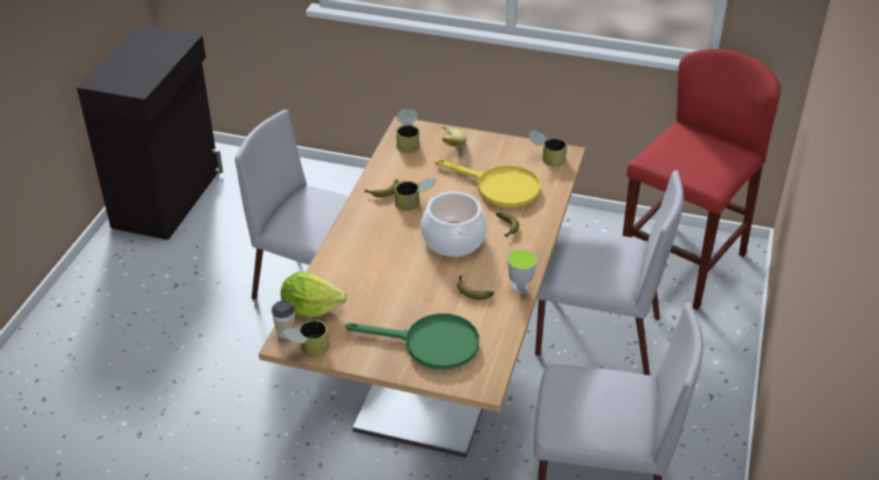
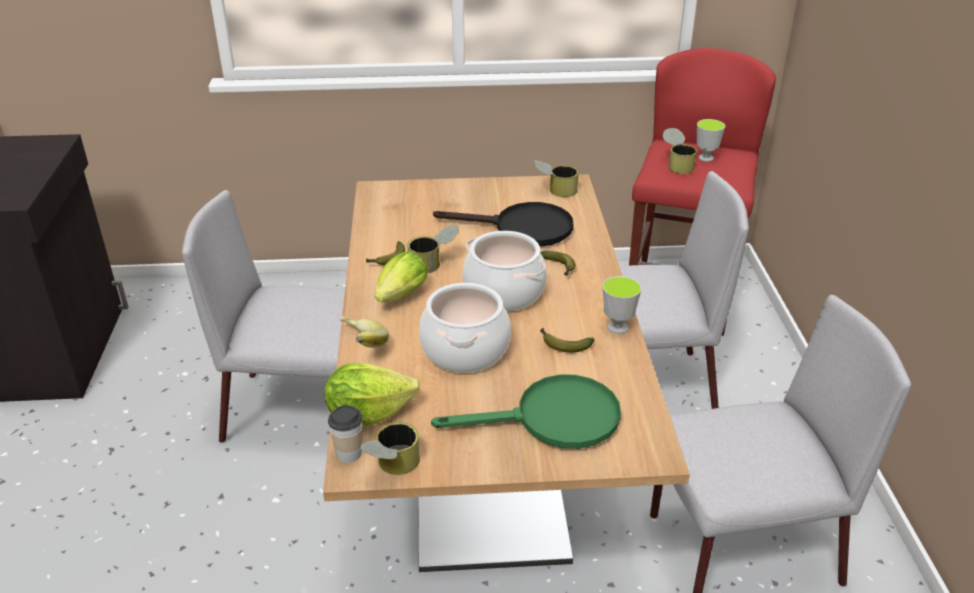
camera: 20 degrees left, 5 degrees down
(375, 226) = (399, 297): none -> lettuce
(399, 278) = (464, 349): none -> cooking pot
(408, 141) = (387, 203): can -> can (677, 164)
(447, 145) = (436, 198): banana -> banana (360, 346)
(499, 188) = (522, 228): yellow frying pan -> black frying pan
(706, 150) = (706, 158): none -> cup

